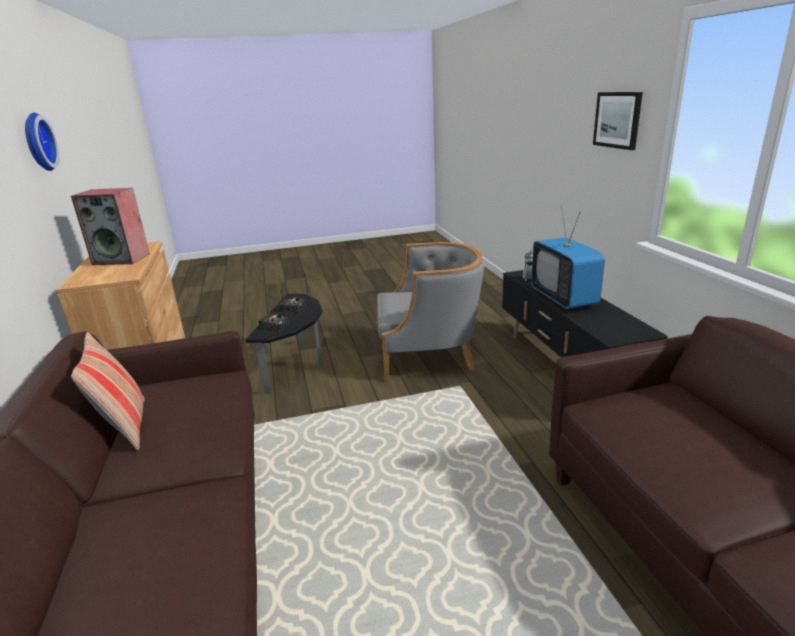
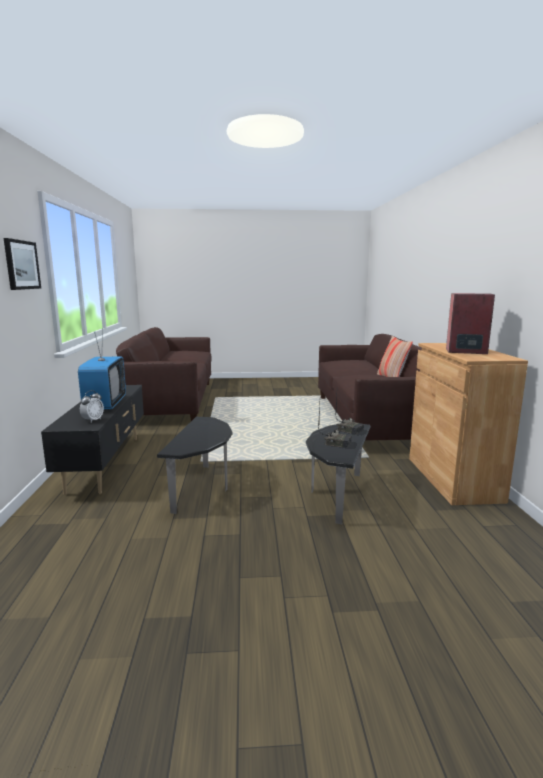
camera: 170 degrees left, 10 degrees down
(36, 142) = (521, 251): wall clock -> none
(428, 355) = (202, 488): grey armchair -> side table

